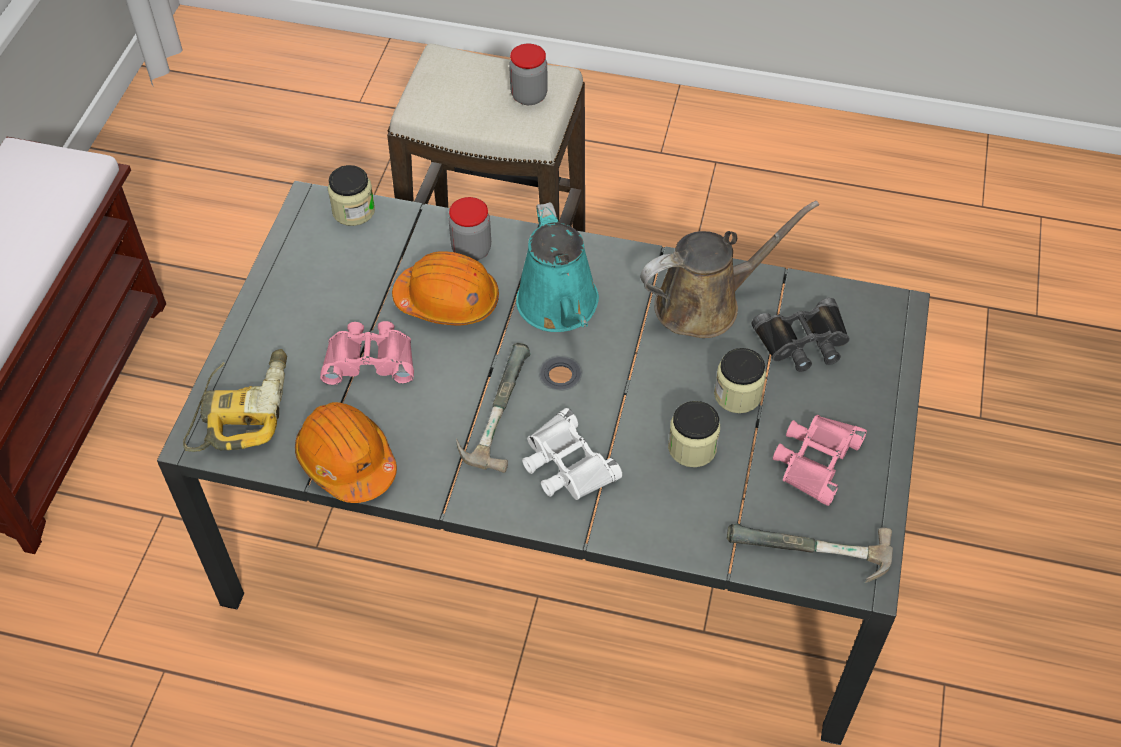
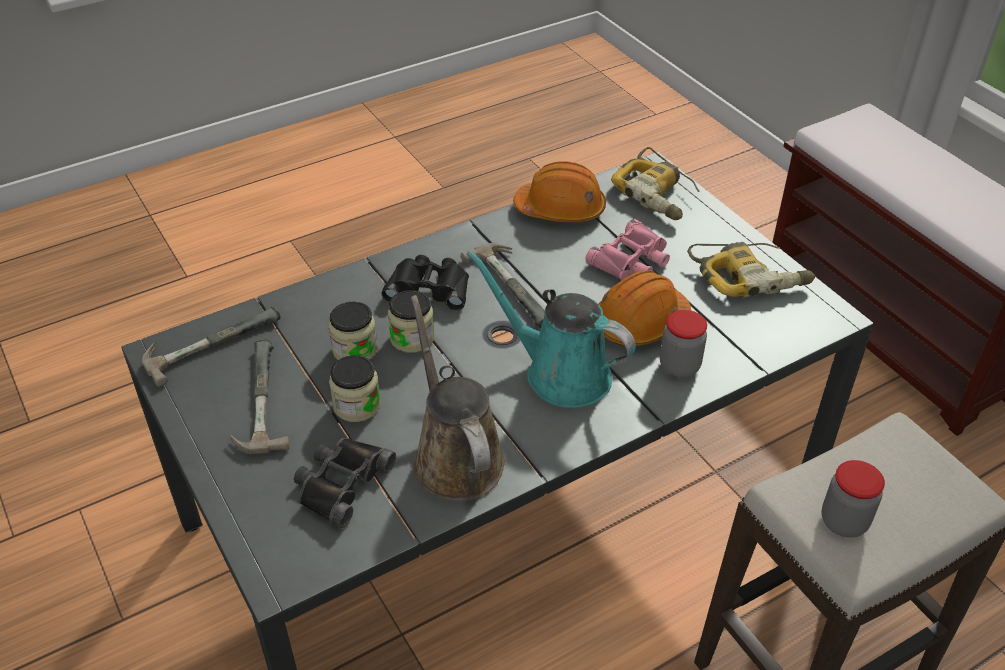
camera: 135 degrees right, 10 degrees down
(310, 274) = (749, 276): none -> power drill
(353, 211) = (799, 332): jar -> jar (412, 338)
(566, 464) = (429, 288): white binoculars -> black binoculars
(705, 303) = (455, 456): brown watering can -> brown watering can turned 135 degrees clockwise
(815, 459) = (254, 400): pink binoculars -> hammer

